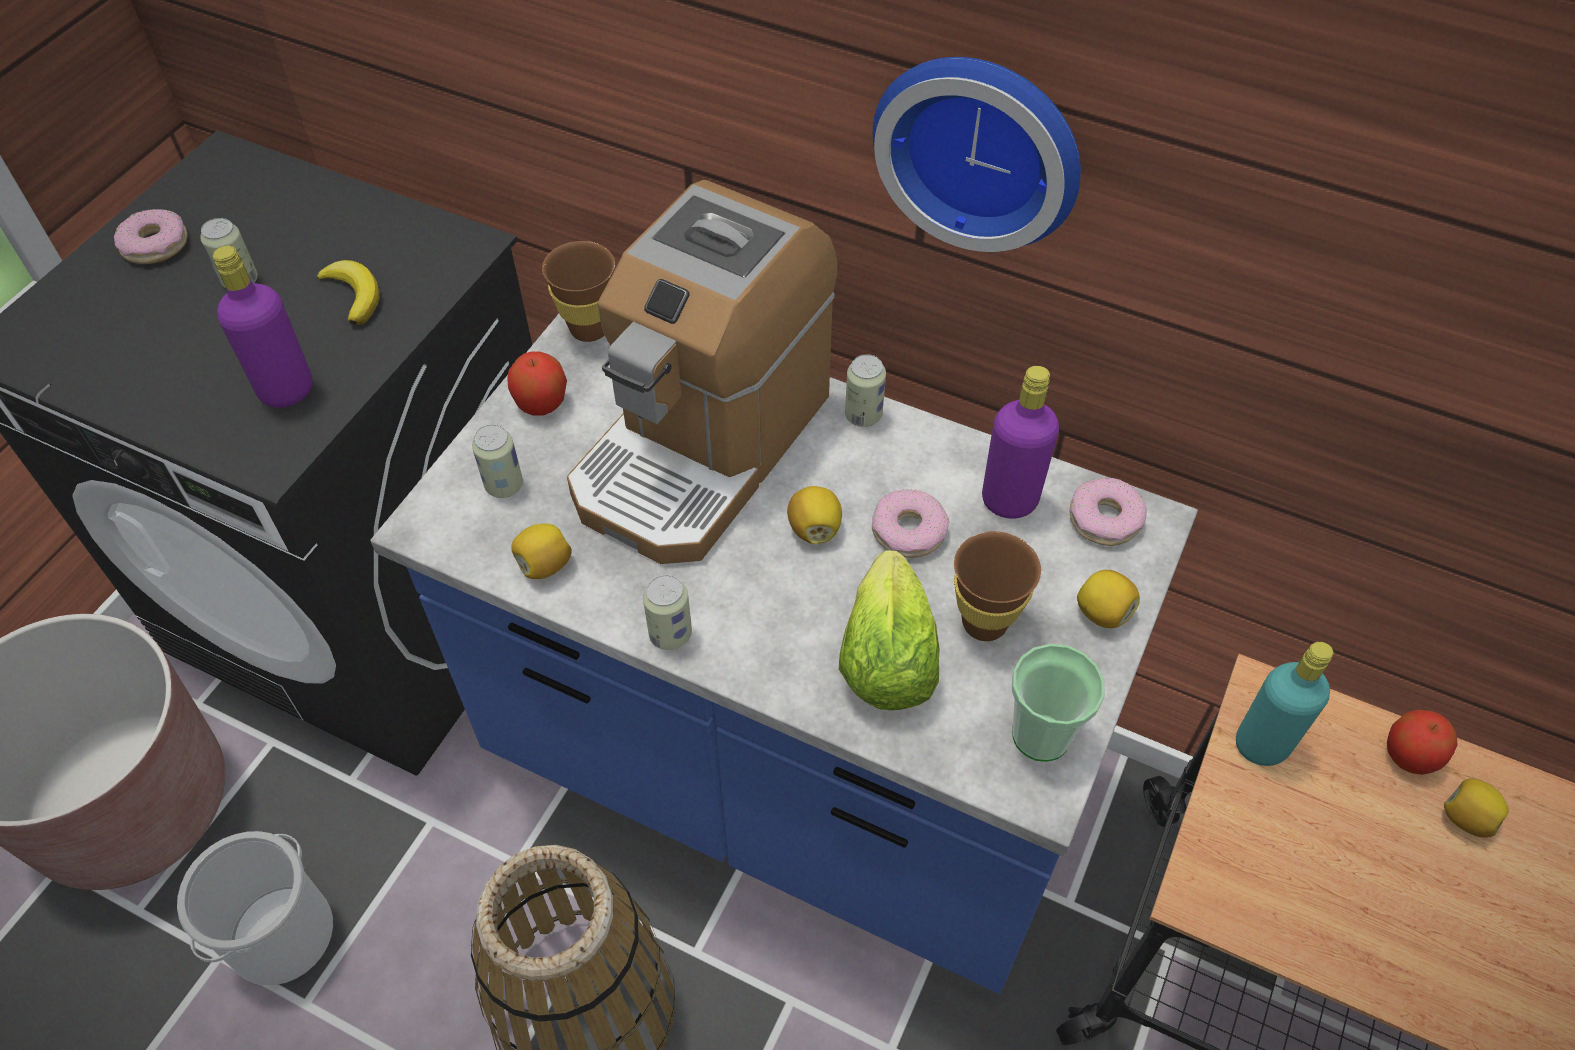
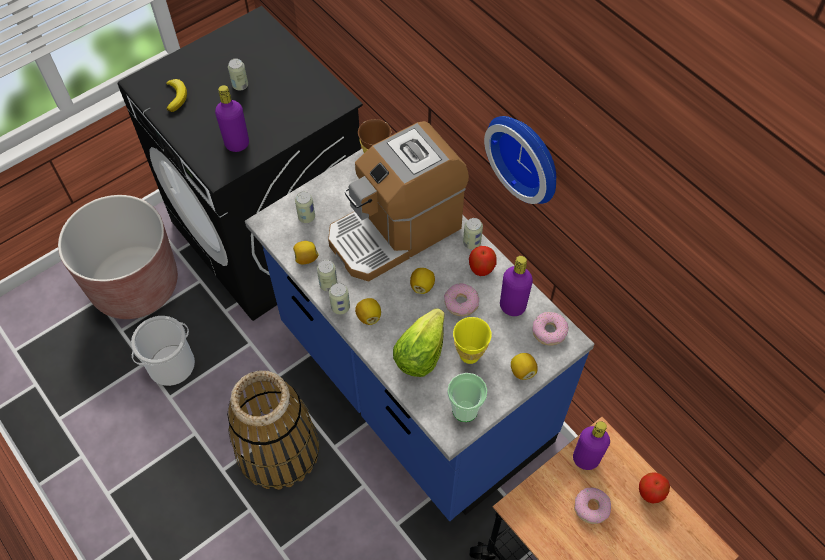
camera: 25 degrees right, 5 degrees up
(155, 245) = (214, 56): donut -> donut (591, 507)
(354, 294) = (282, 108): banana -> banana (176, 96)
(541, 403) = (339, 186): apple -> apple (481, 268)
(620, 599) = (328, 284): none -> can
(984, 623) = (469, 355): brown cup -> yellow cup
(1261, 745) = (585, 459): turquoise bottle -> purple bottle
(1466, 818) = (658, 529): lemon -> lemon (369, 316)

